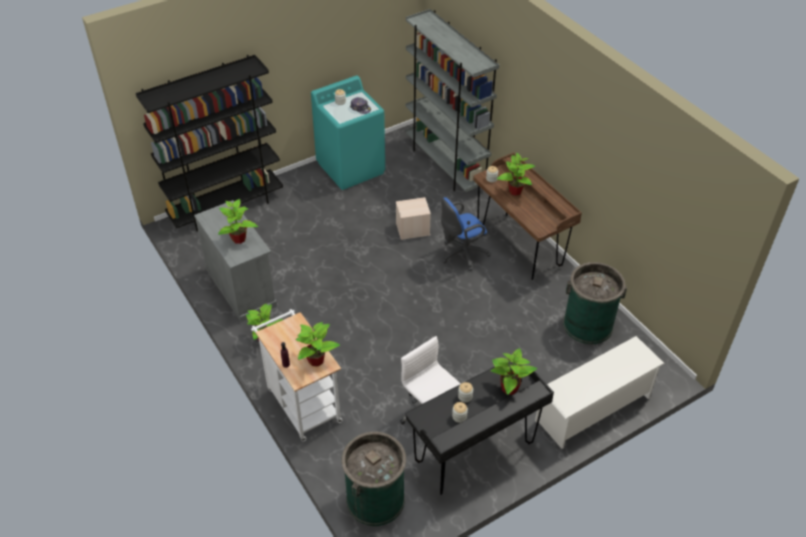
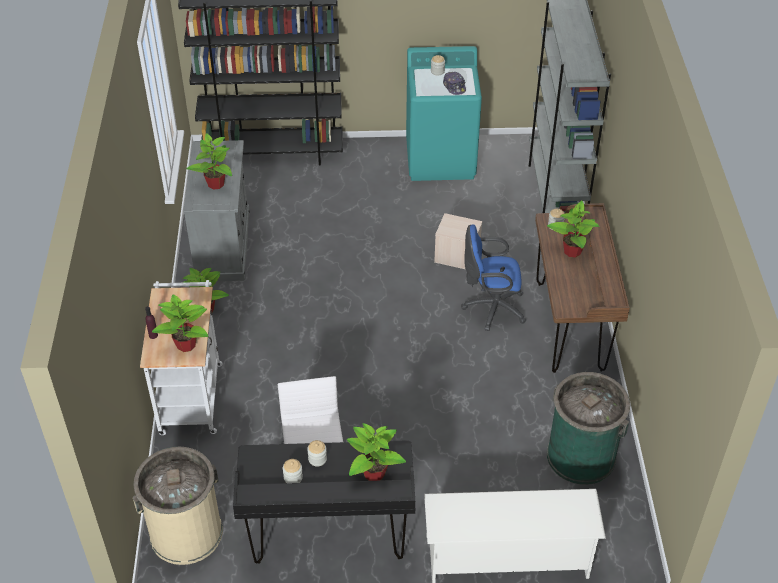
camera: 30 degrees right, 0 degrees up
(375, 499) = (186, 532): green trash can -> beige trash can

